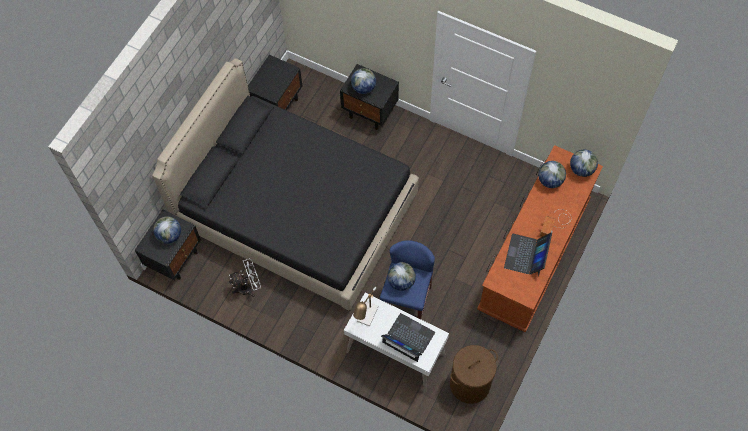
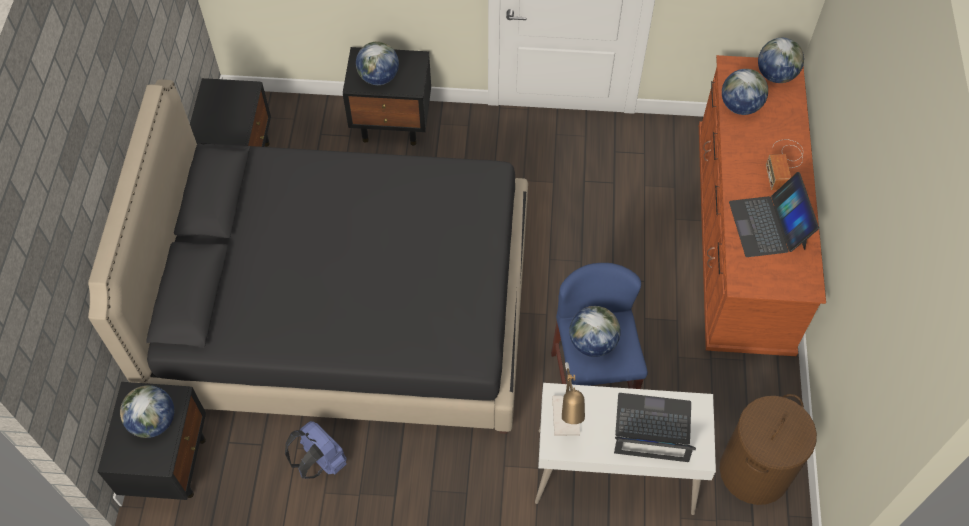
camera: 25 degrees left, 5 degrees down
(248, 287) = (320, 462): white fan -> blue backpack

